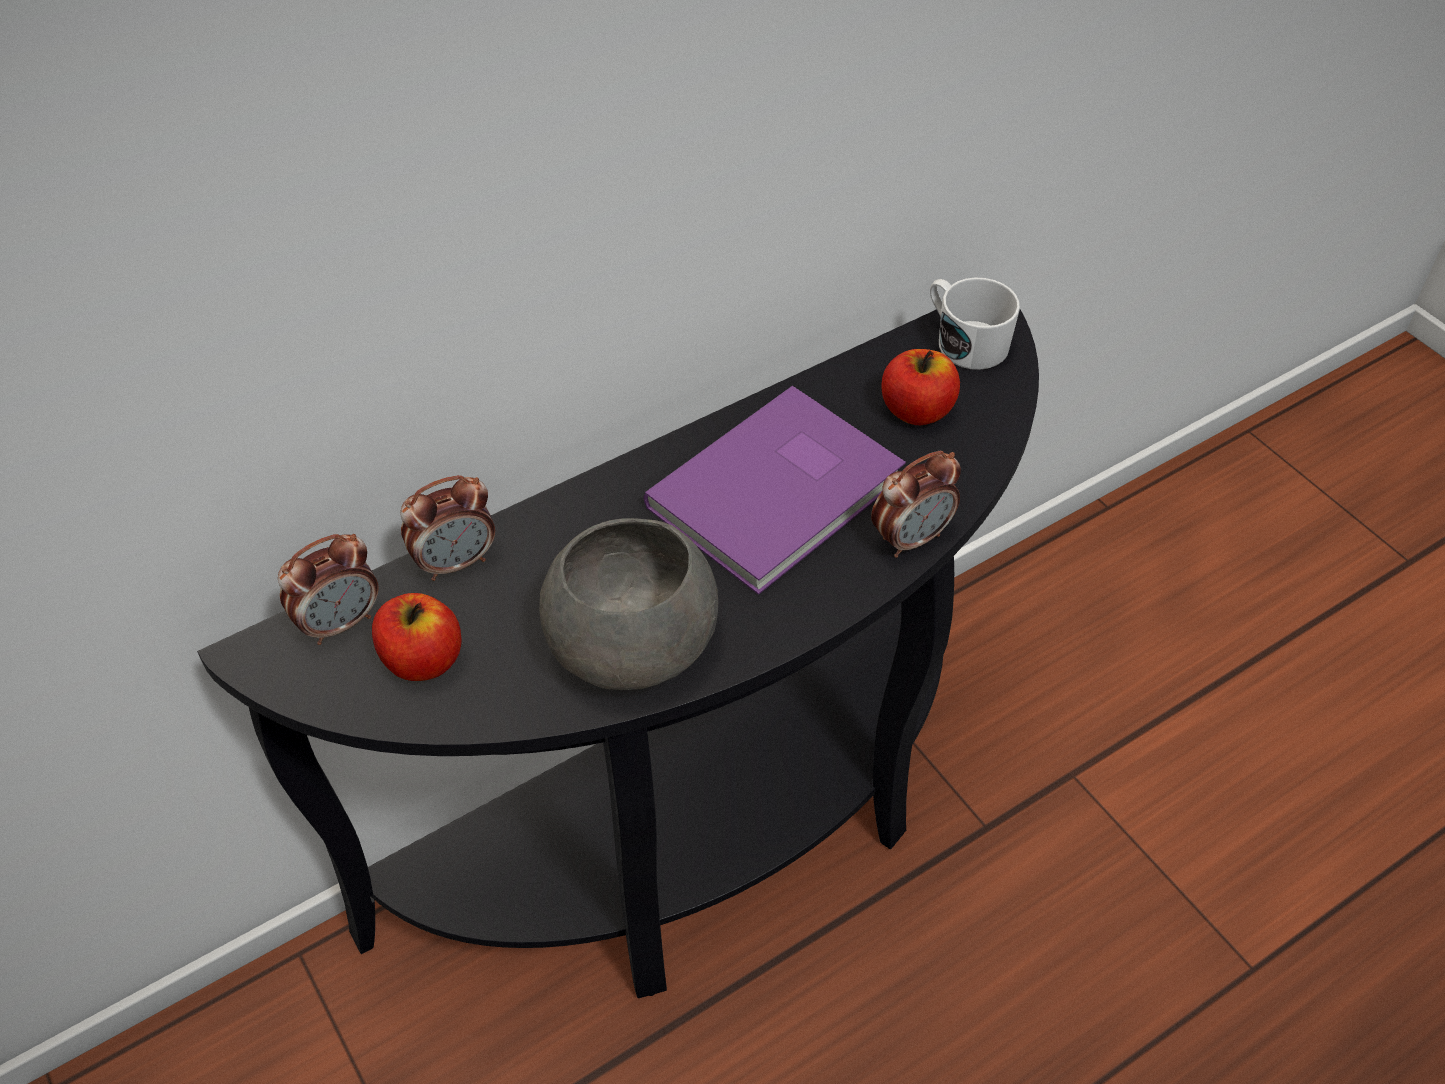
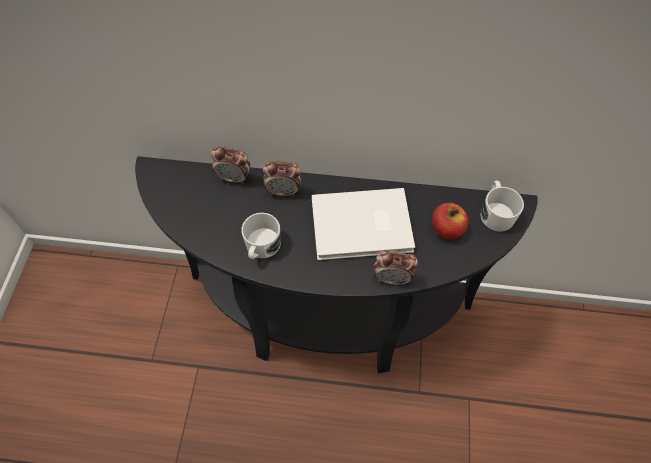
camera: 40 degrees right, 10 degrees up
(340, 622) = (182, 175): alarm clock -> alarm clock (283, 191)
(422, 659) = (193, 205): apple -> none
(635, 641) = (261, 247): grey bowl -> white mug
(782, 493) = (363, 227): purple book -> white book

